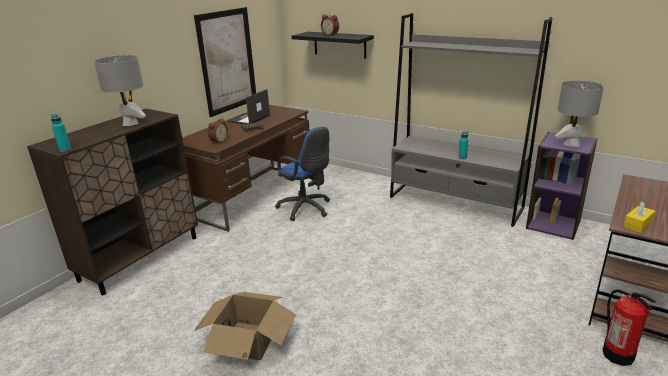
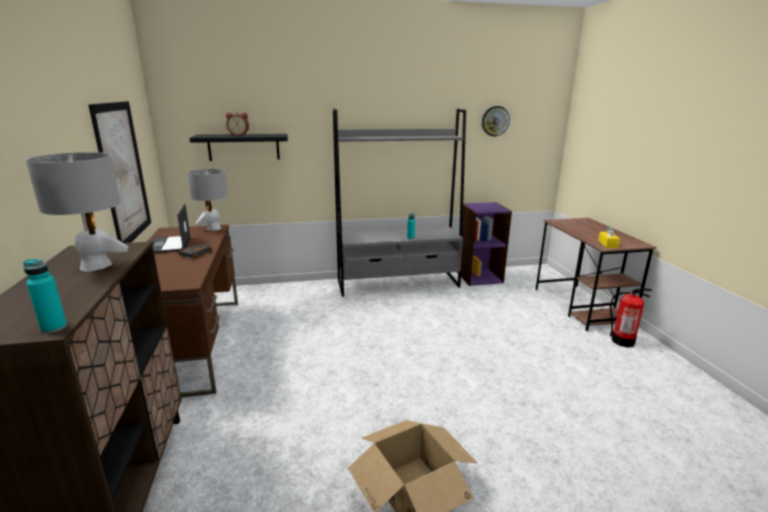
camera: 45 degrees left, 5 degrees down
(218, 141) = (175, 276): alarm clock -> none
(306, 209) = (277, 334): blue office chair -> none
(571, 144) = (490, 208): grey table lamp -> grey table lamp (213, 228)
(609, 34) = (495, 121): none -> wall clock

